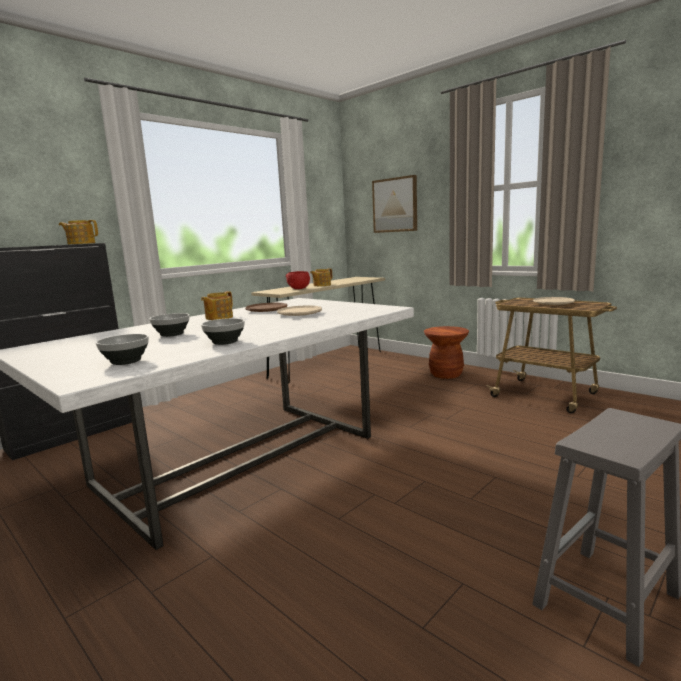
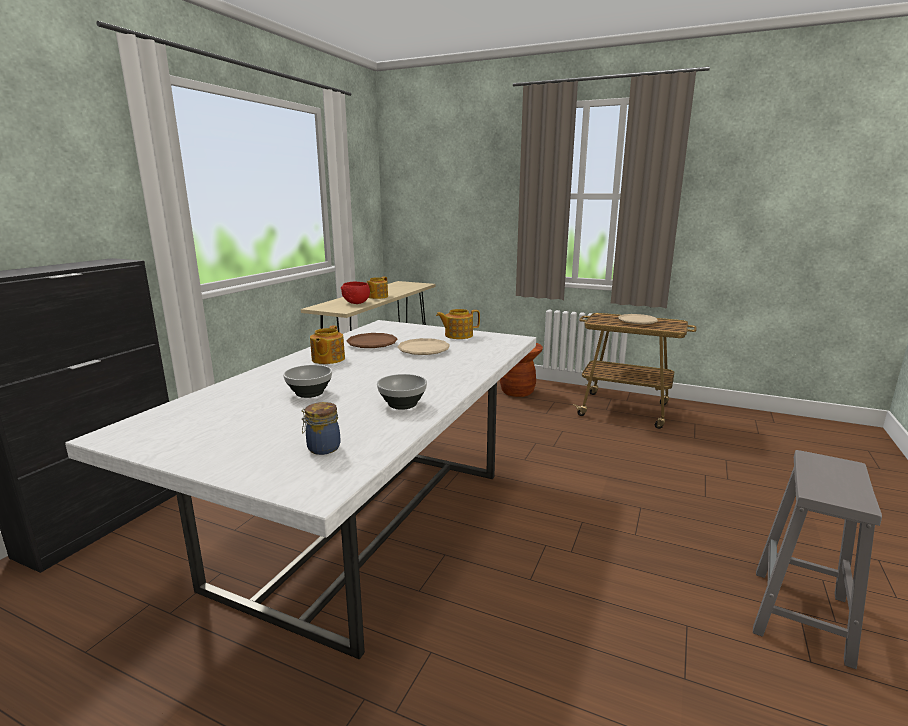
camera: 20 degrees left, 5 degrees up
(81, 243) = (107, 261): teapot -> teapot (458, 335)
(125, 361) = (322, 448): bowl -> jar
(395, 205) = (449, 203): picture -> none

